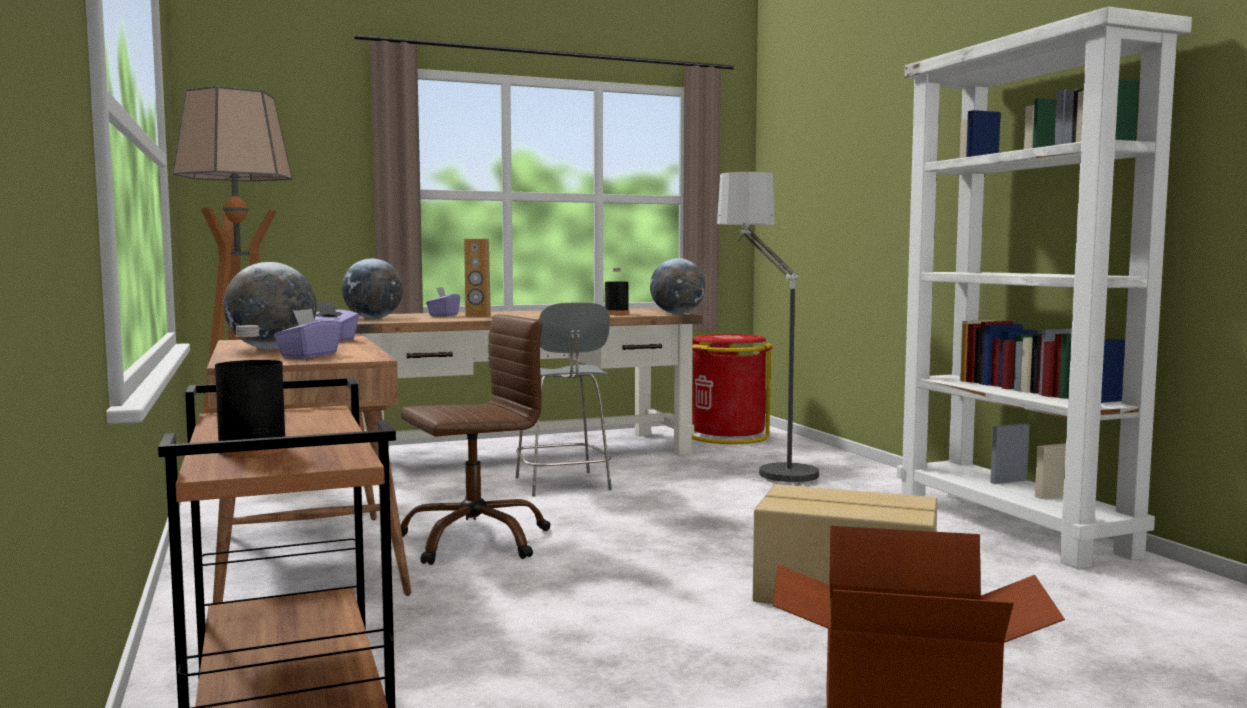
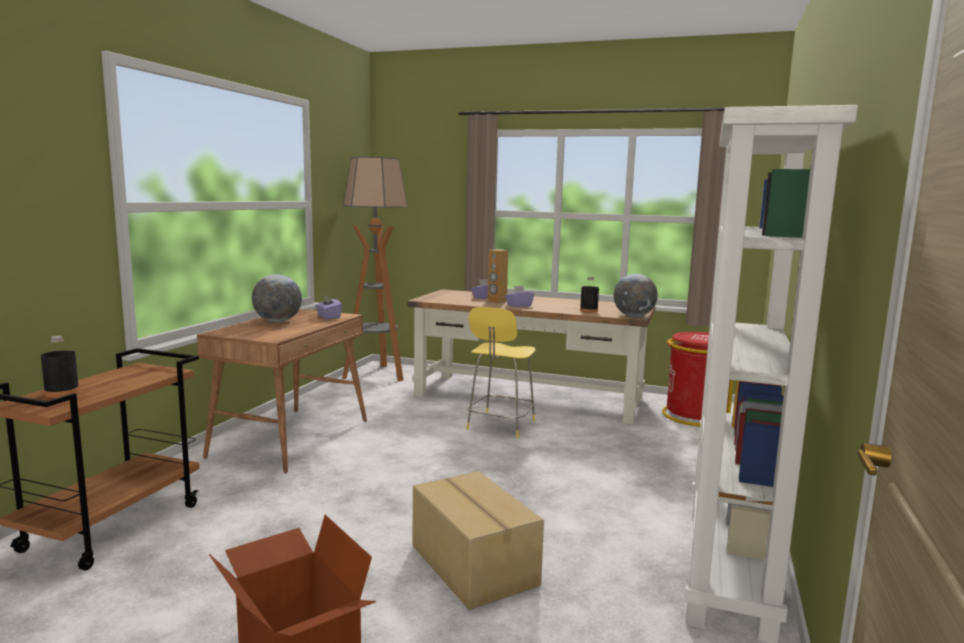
camera: 40 degrees right, 5 degrees up
(308, 355) = (265, 331): purple tissue box -> purple tissue box (519, 305)
(373, 318) = (438, 295): globe -> none
(474, 540) = (377, 450): brown office chair -> none
(563, 485) = (500, 426): grey stool -> yellow stool
(763, 467) = (657, 450): floor lamp -> none

